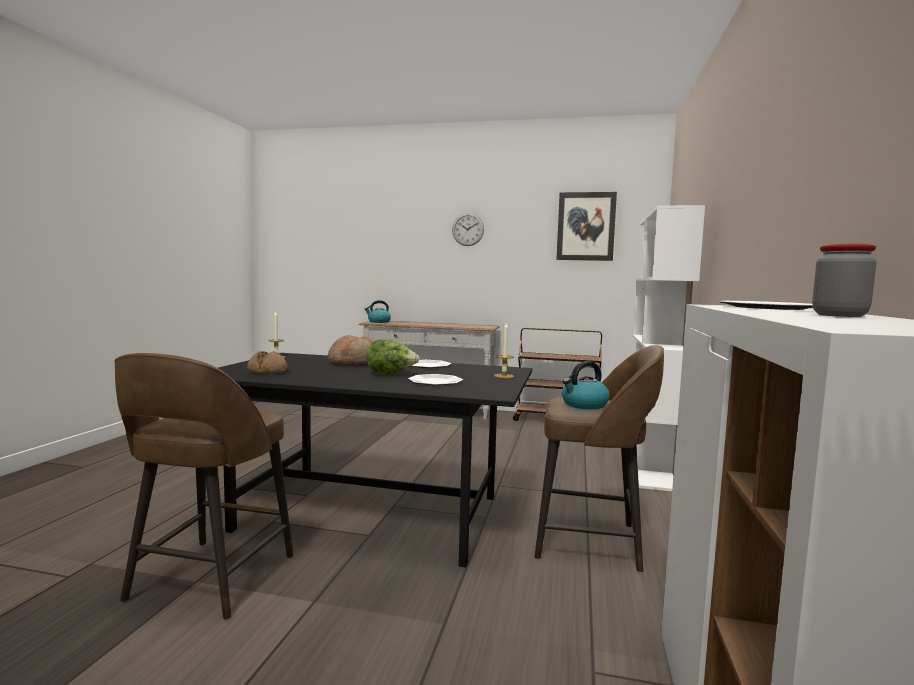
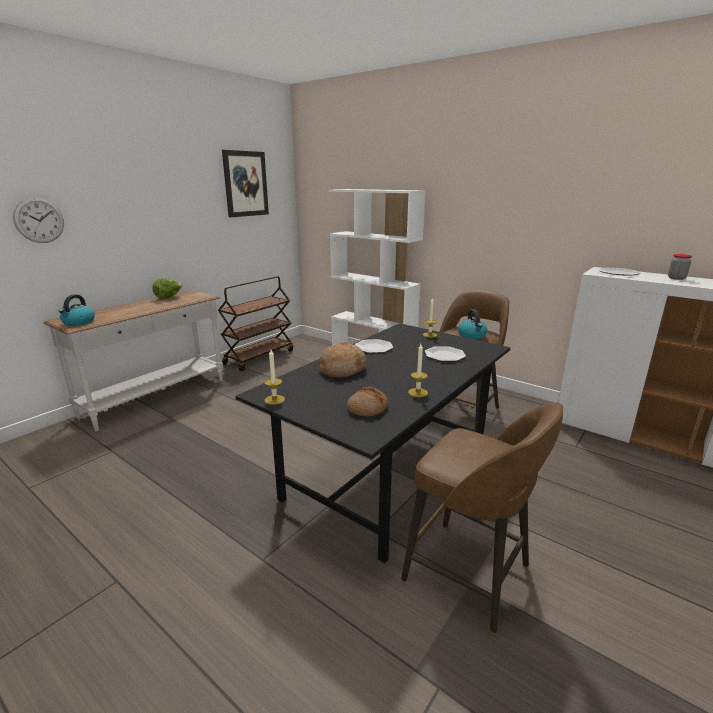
camera: 65 degrees left, 15 degrees up
(312, 379) = (418, 392): none -> candle
(390, 374) = (409, 364): lettuce -> lettuce (169, 297)
(468, 229) = (141, 189): wall clock -> wall clock (39, 220)

